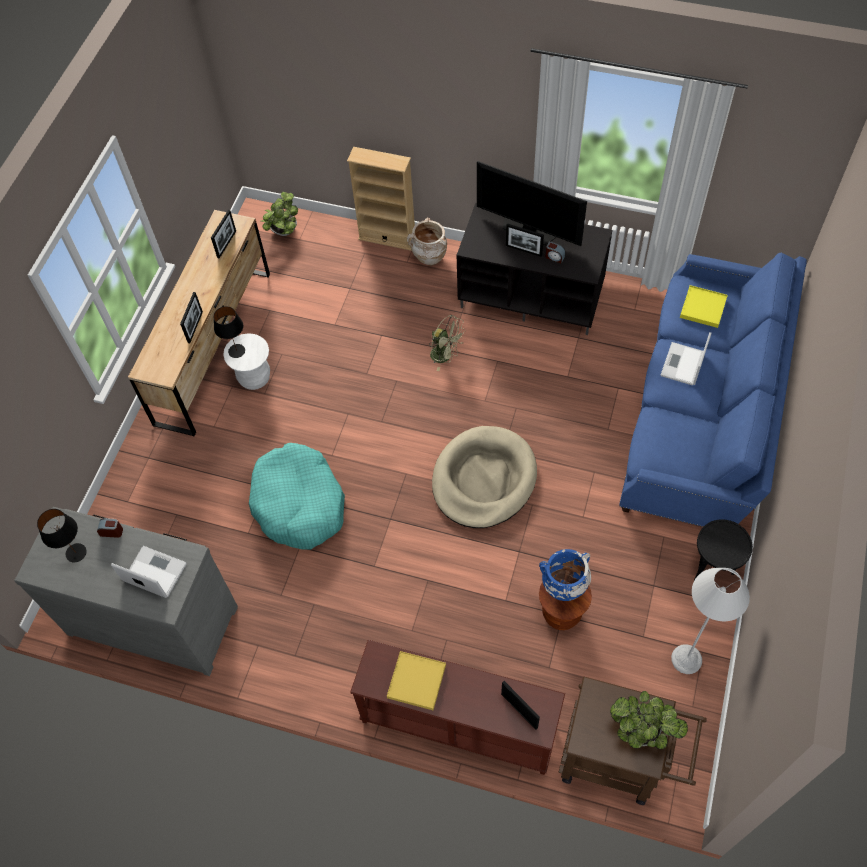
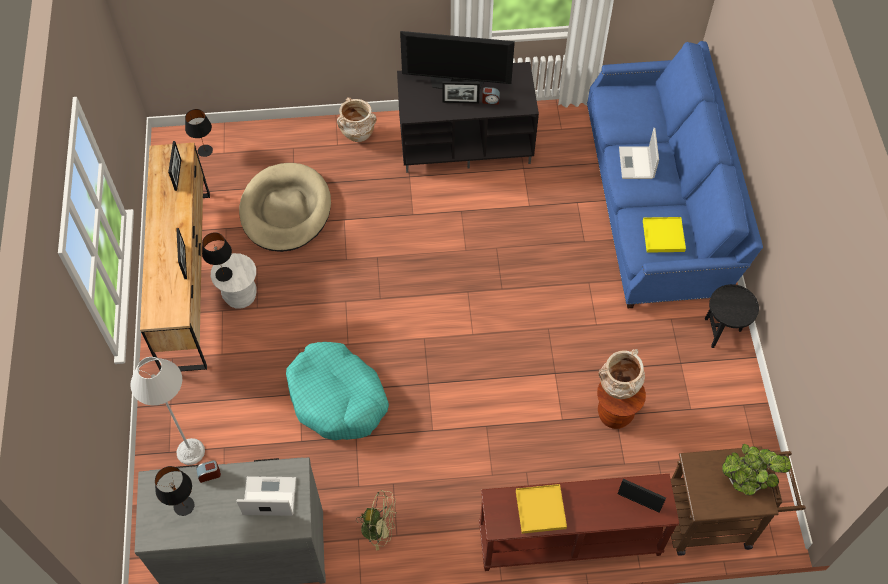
camera: 25 degrees left, 0 degrees up
(283, 232) = (205, 150): potted plant -> black table lamp
(387, 238) = (308, 128): beige bookcase -> none
(445, 356) = (412, 220): green fan -> green fan (379, 528)
(484, 479) = (496, 320): beige dog bed -> beige dog bed (285, 210)
(563, 589) = (618, 390): blue vase -> beige vase
(686, 659) = (733, 415): grey floor lamp -> grey floor lamp (190, 451)
(703, 308) = (631, 109): yellow tray -> yellow tray (663, 236)

